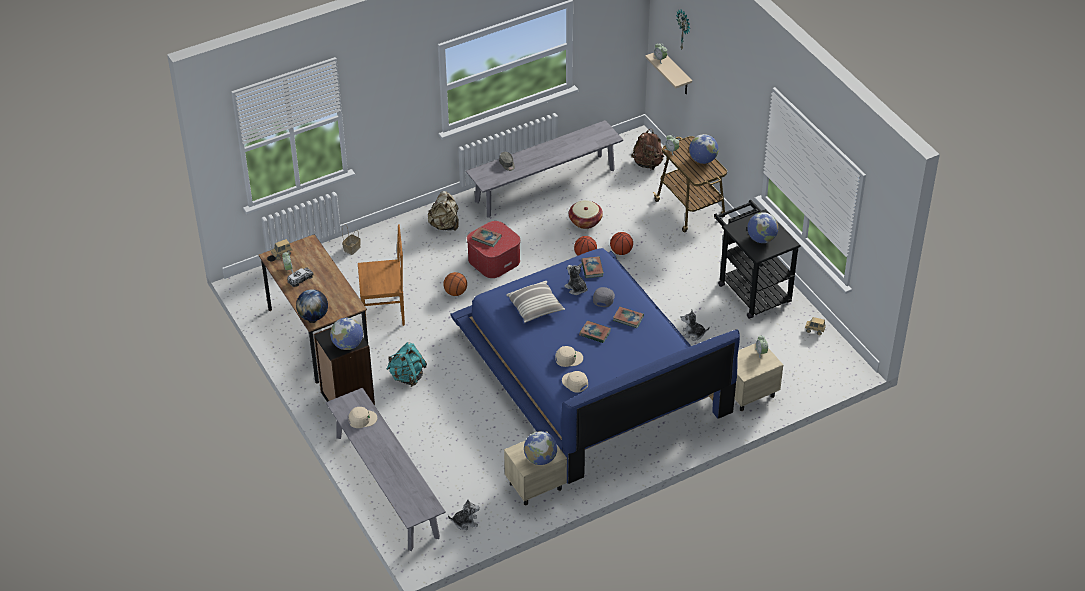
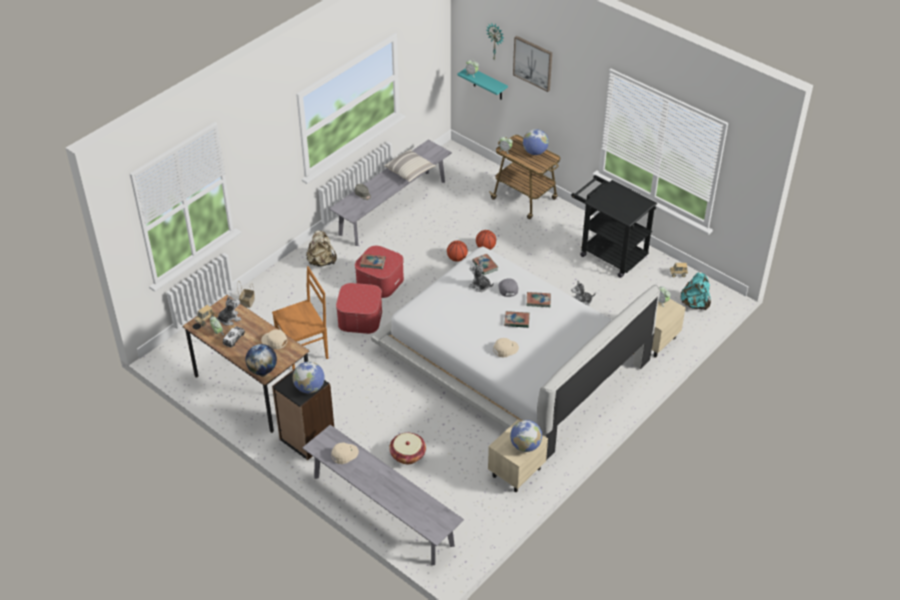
camera: 20 degrees left, 0 degrees up
(407, 376) = (353, 404): turquoise backpack -> turquoise backpack (695, 303)
(455, 292) = (360, 318): basketball -> ottoman
(465, 522) = (470, 523): plush toy -> plush toy (229, 319)
(535, 308) = (453, 311): pillow -> pillow (410, 171)
(575, 383) = (522, 369): beige cap -> beige cap (274, 341)
(585, 221) = (442, 229): basket -> basket (407, 455)
(591, 371) = (512, 356): blue bed -> white bed
(648, 164) = (470, 170): brown backpack -> none
(676, 74) = (488, 84): beige shelf -> turquoise shelf
(713, 62) = (533, 63): none -> picture
(761, 239) = (623, 205): globe -> none

